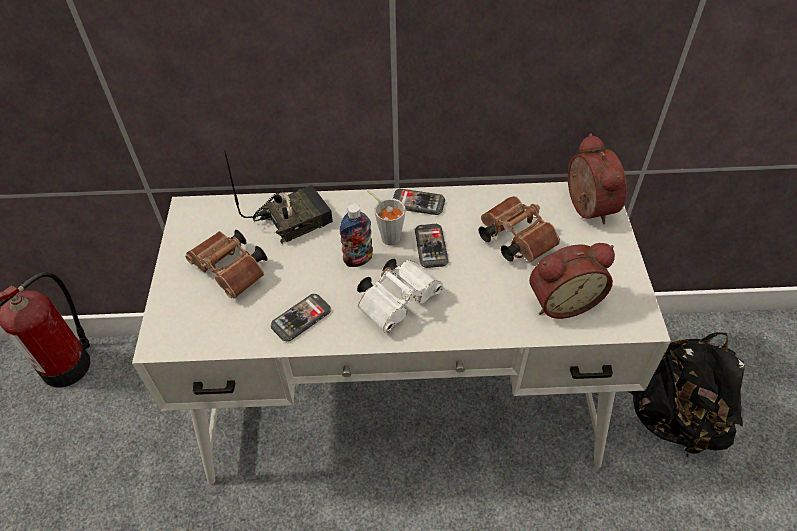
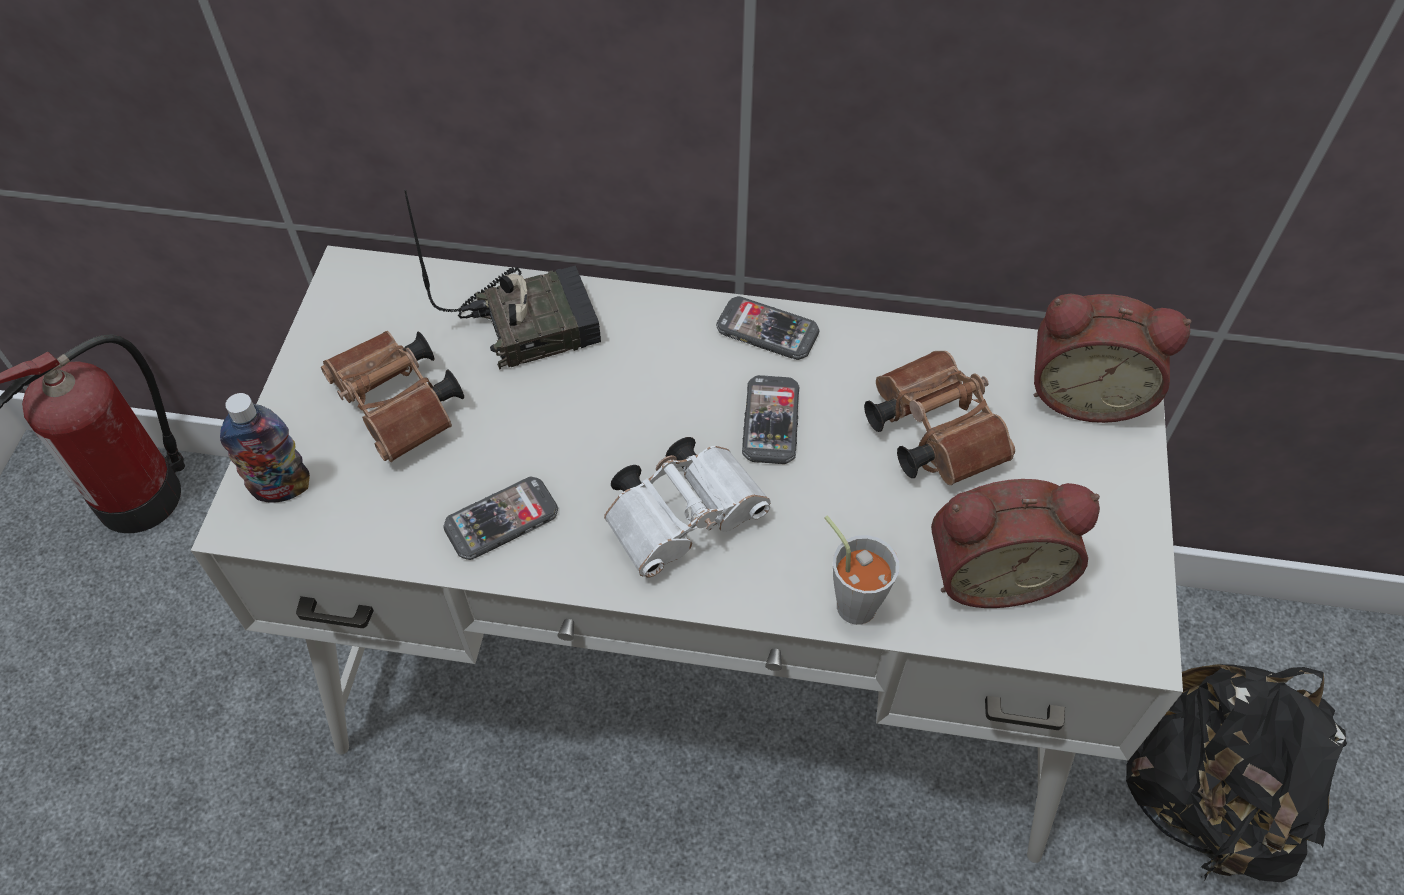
camera: 10 degrees right, 5 degrees up
(358, 259) = (631, 423): bottle -> bottle (282, 488)
(387, 236) = (695, 386): grey cup -> grey cup (850, 599)
(585, 207) = (1085, 391): alarm clock -> alarm clock turned 105 degrees clockwise

